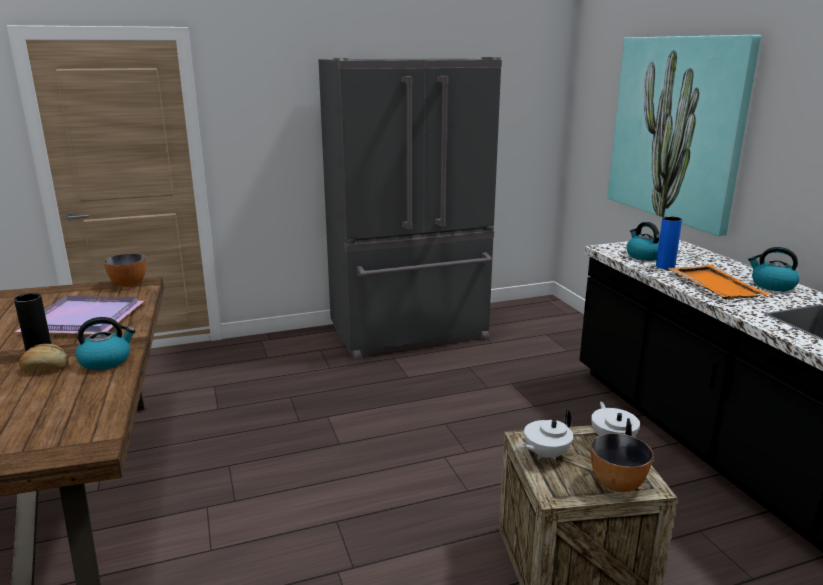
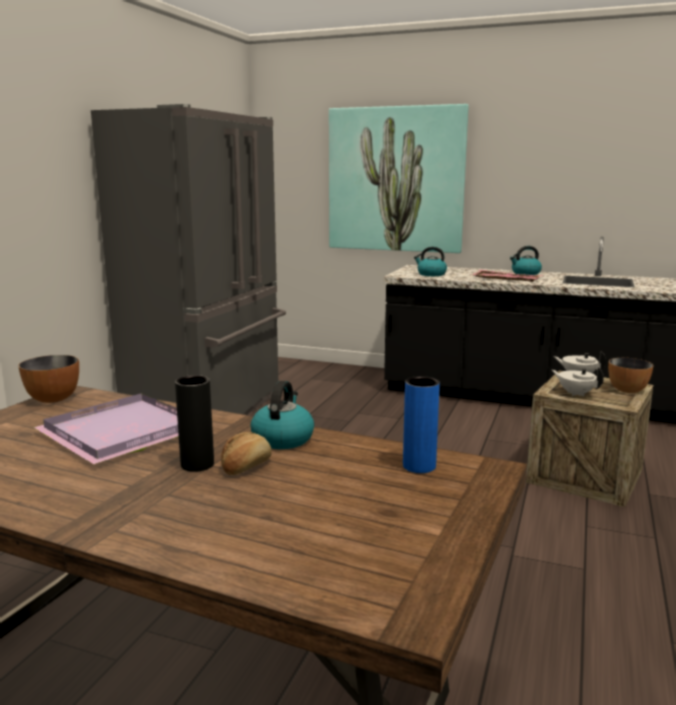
camera: 50 degrees left, 5 degrees down
(545, 454) = (575, 394): white teapot -> white teapot turned 135 degrees clockwise
(665, 266) = (458, 276): blue vase -> blue vase (419, 466)
(715, 284) = (505, 278): orange tray -> pink tray

